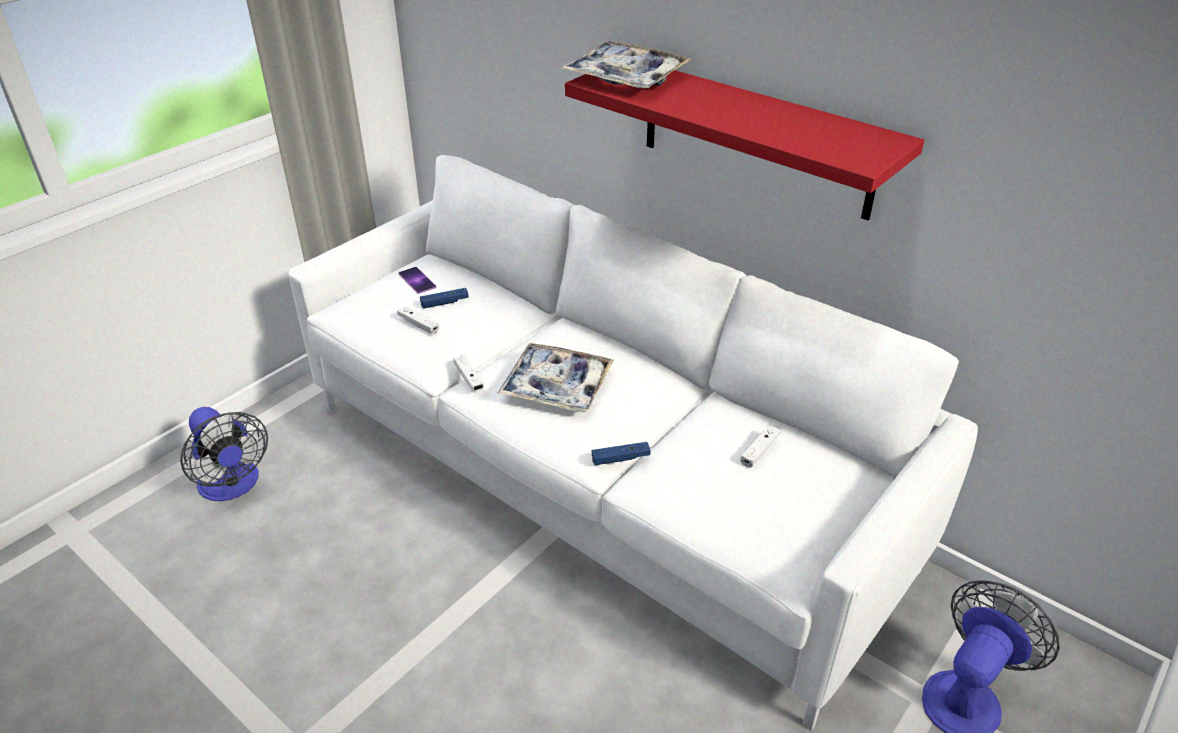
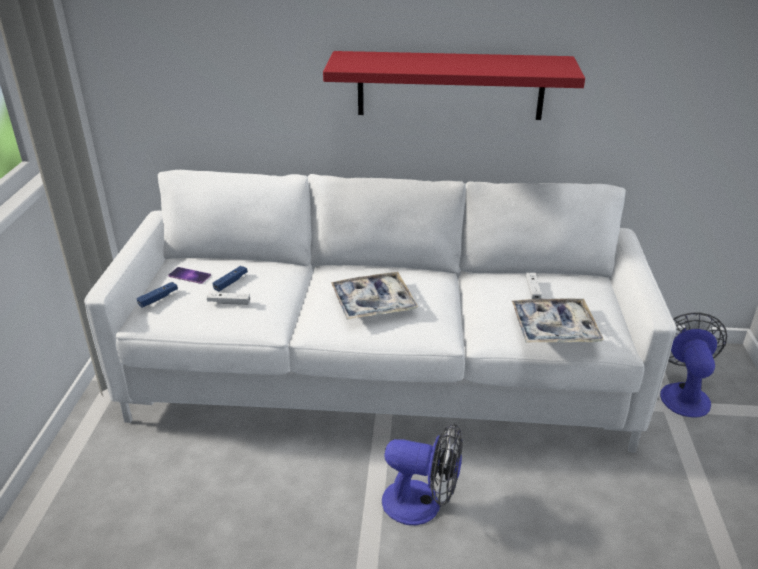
camera: 35 degrees left, 5 degrees down
(232, 486) = (96, 514): fan -> fan (422, 504)
(469, 378) = (305, 323): white game controller -> none
(620, 458) = (460, 328): blue game controller -> blue game controller (158, 298)
(626, 77) = (358, 61): tray -> tray (554, 329)

